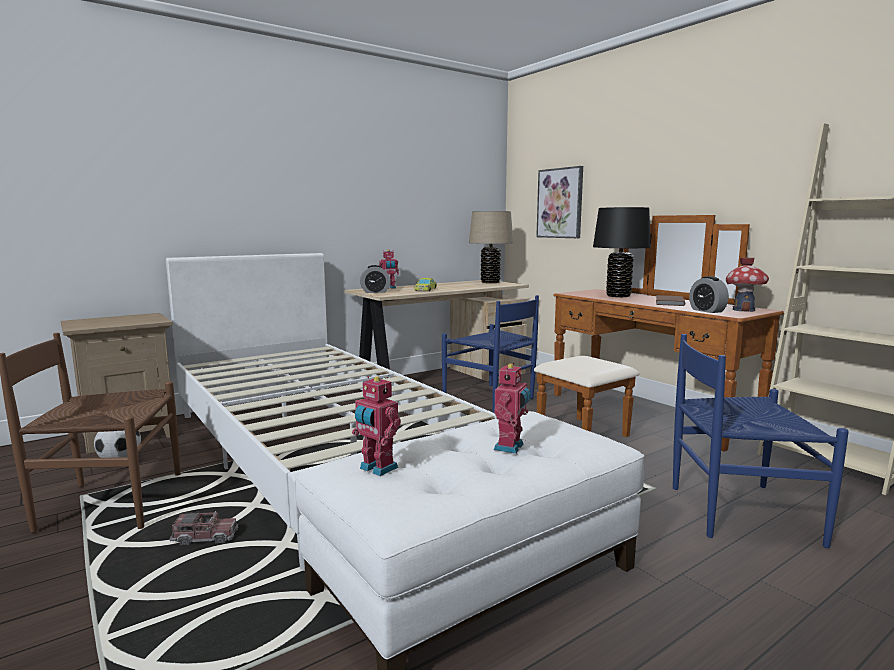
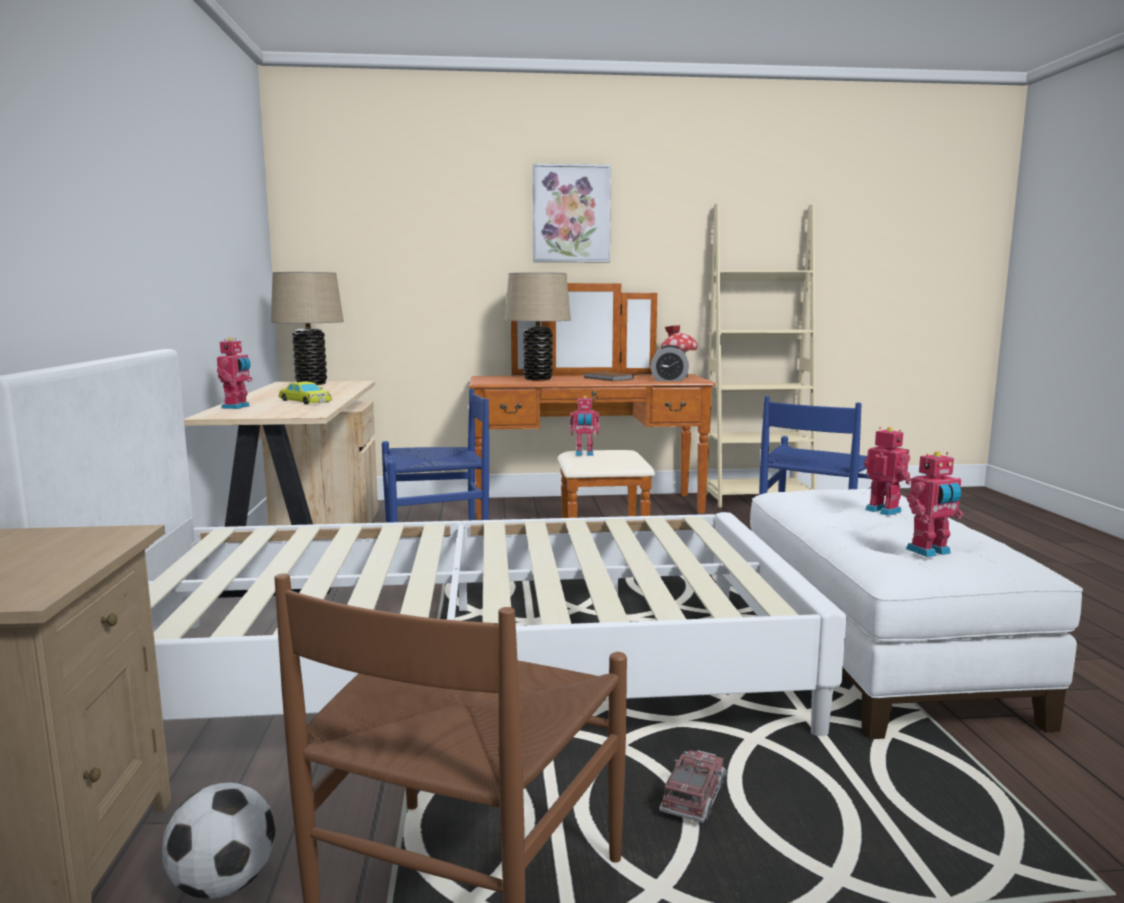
camera: 60 degrees left, 0 degrees up
(375, 292) = (265, 414): alarm clock -> none
(560, 203) = (392, 264): picture -> picture (571, 214)
(573, 358) = (584, 454): none -> toy robot
(618, 296) = (538, 379): black table lamp -> beige table lamp

